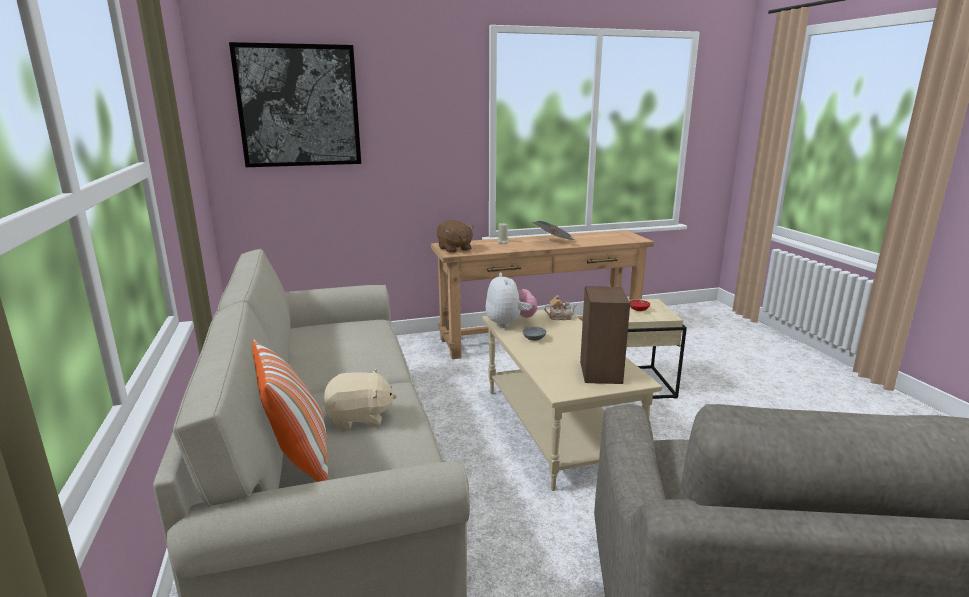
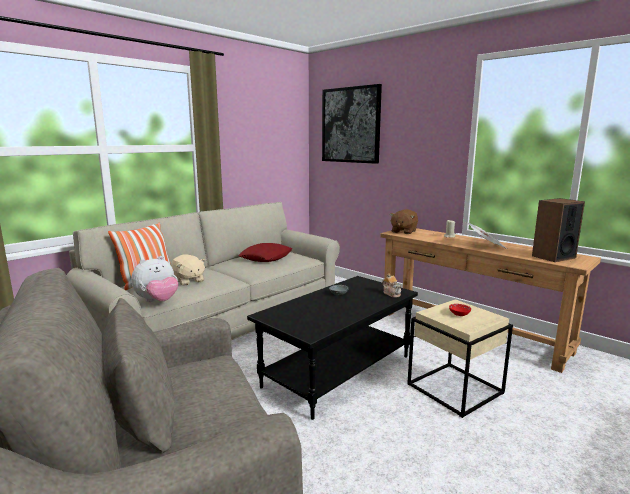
camera: 60 degrees right, 5 degrees down
(331, 342) = (266, 257): none -> red pillow
(509, 324) = (354, 283): plush toy -> plush toy (158, 301)
(554, 428) = (337, 370): beige coffee table -> black coffee table
(600, 372) = (308, 321): speaker -> speaker (553, 257)

